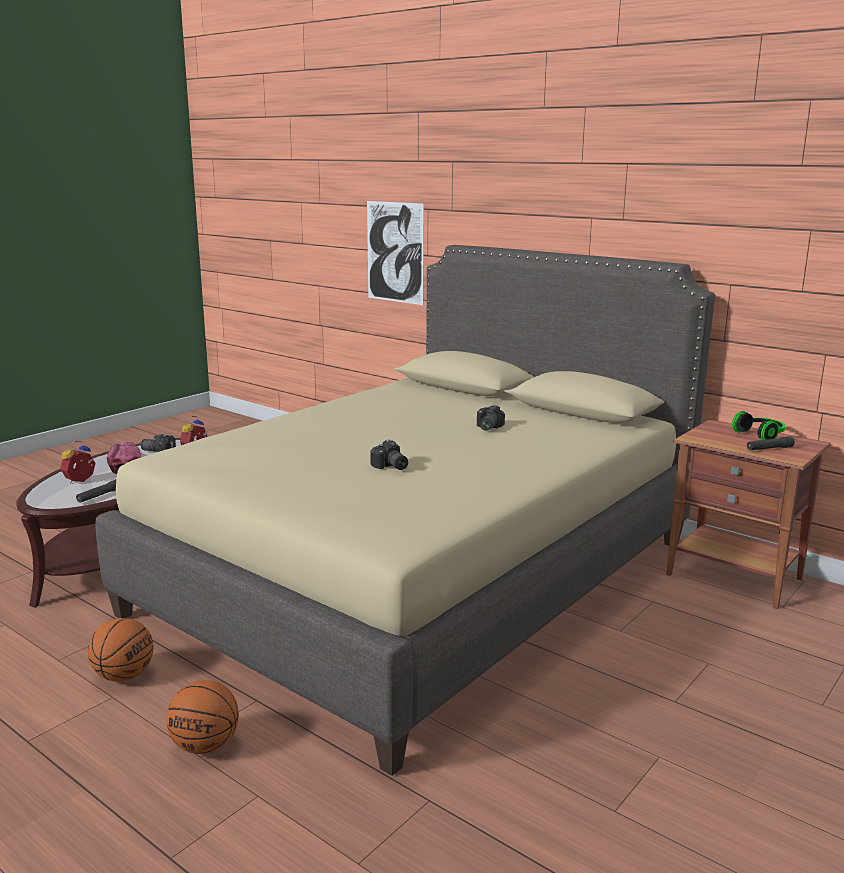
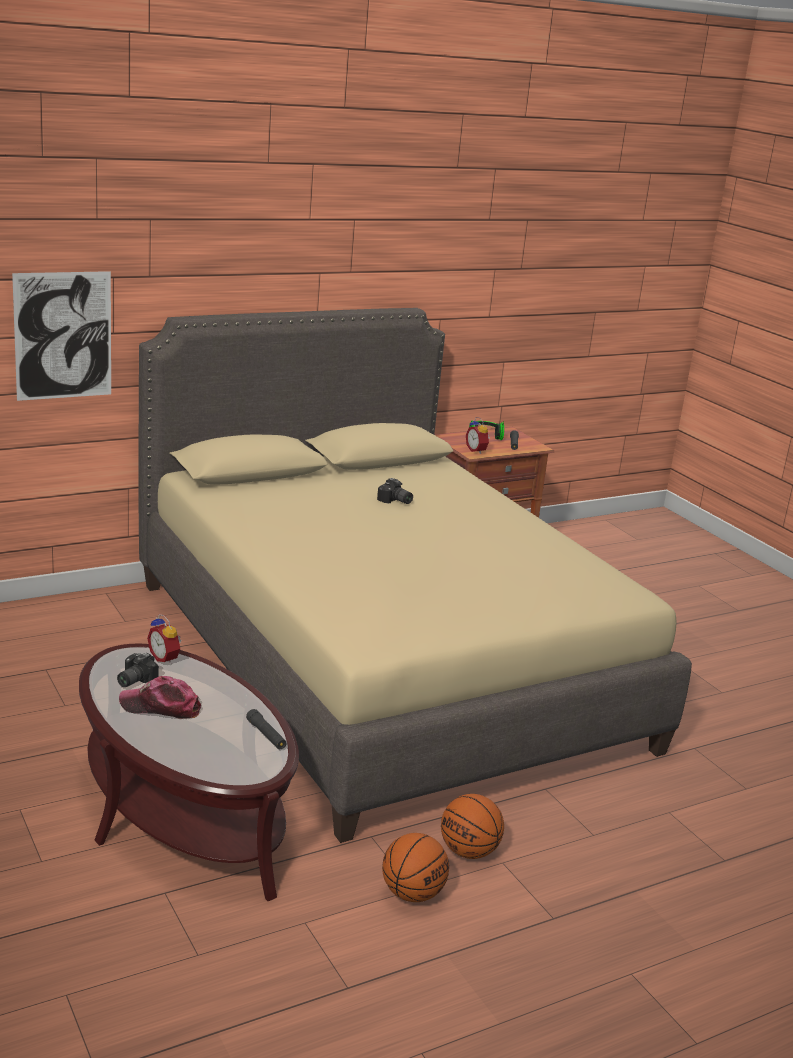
camera: 70 degrees left, 5 degrees up
(81, 481) = (198, 742): alarm clock -> alarm clock (477, 451)
(205, 745) = (599, 824): basketball -> basketball (412, 893)
(390, 467) = (471, 559): camera -> none

